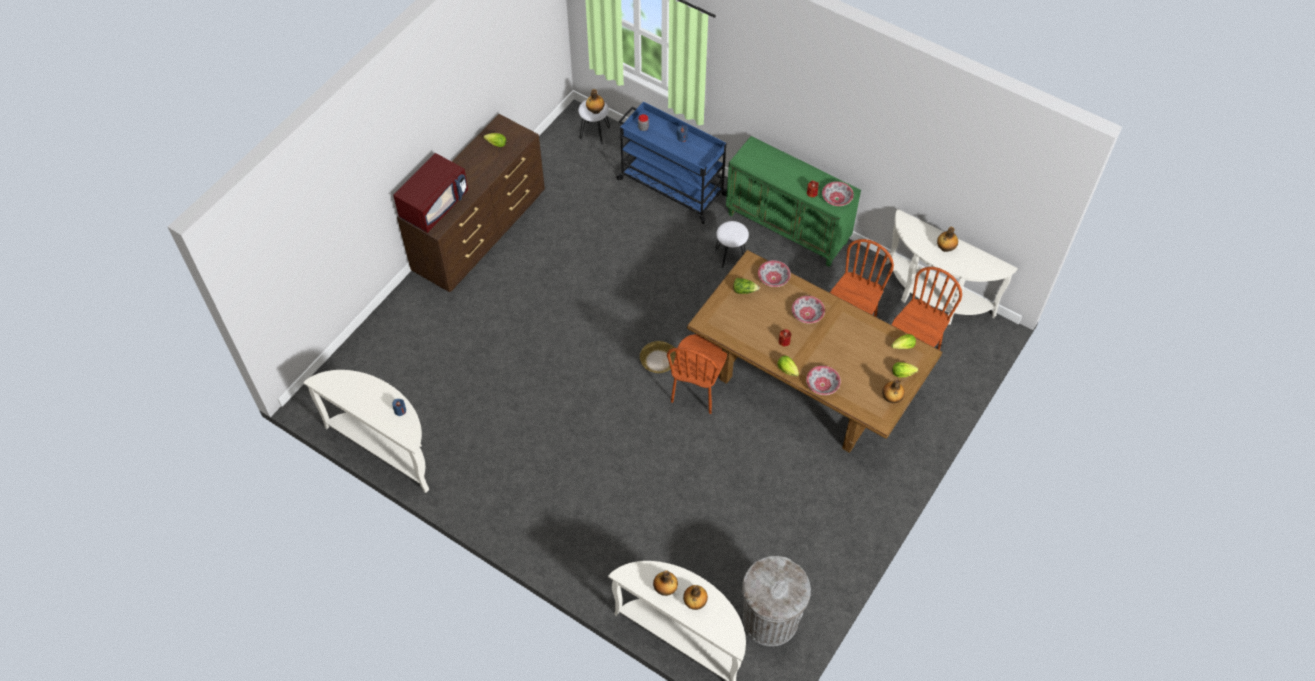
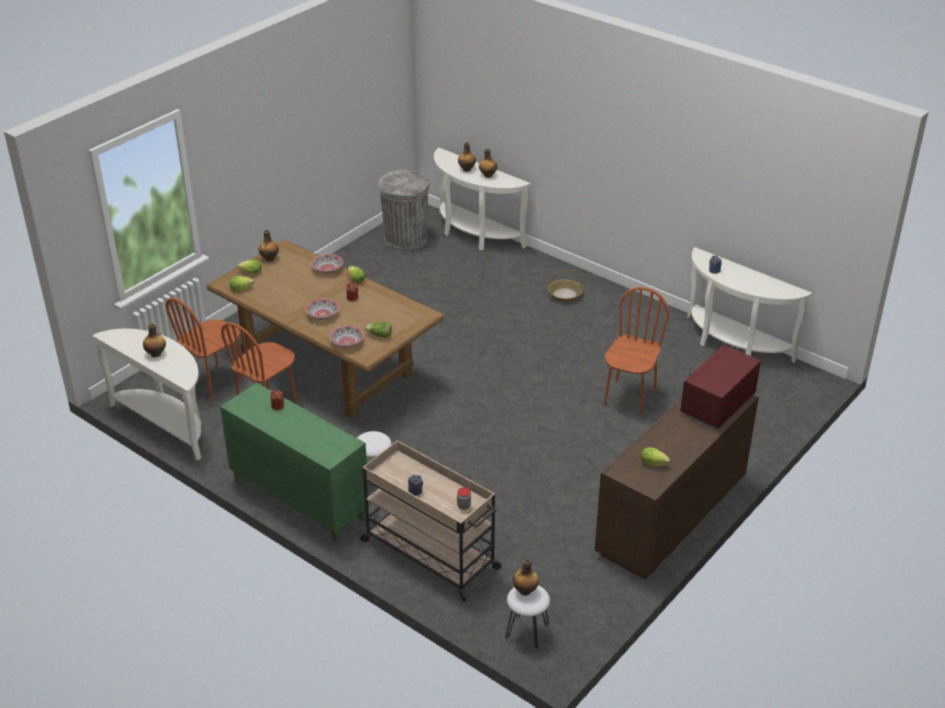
camera: 175 degrees left, 20 degrees down
(658, 361) = (471, 390): basket -> basket (565, 295)
(670, 186) = (431, 555): blue cart -> beige cart
(697, 390) = (436, 367): brown chair -> brown chair (629, 397)
(837, 199) = (251, 399): bowl -> none

